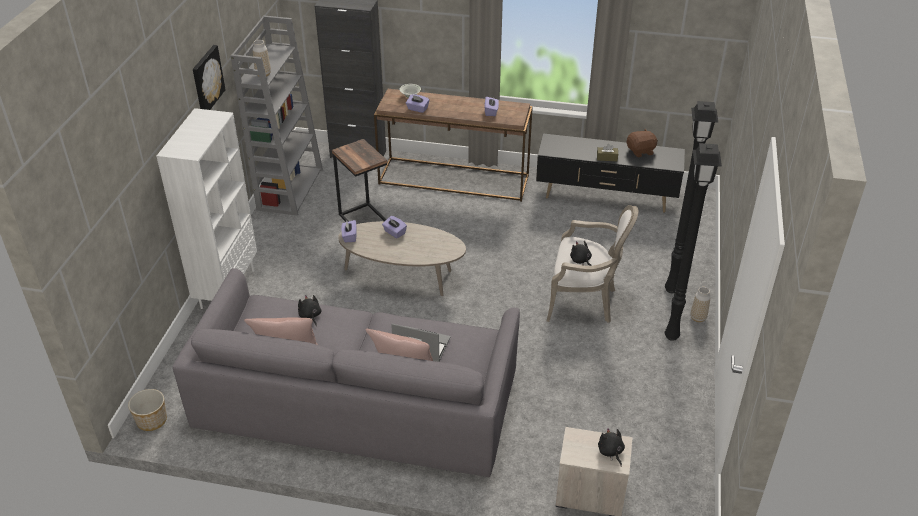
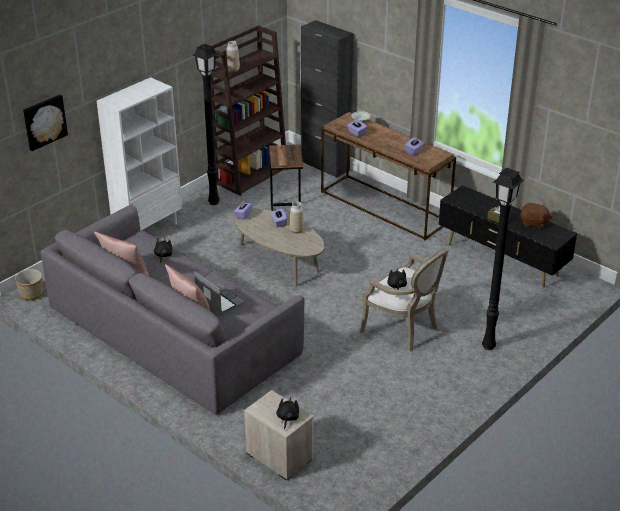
camera: 30 degrees right, 5 degrees down
(206, 79) = (172, 59): picture -> picture (44, 122)
(290, 189) = (251, 175): grey bookcase -> brown bookcase
(670, 337) = (451, 379): black floor lamp -> black floor lamp (213, 202)
(698, 318) = (489, 375): vase -> vase (296, 230)

